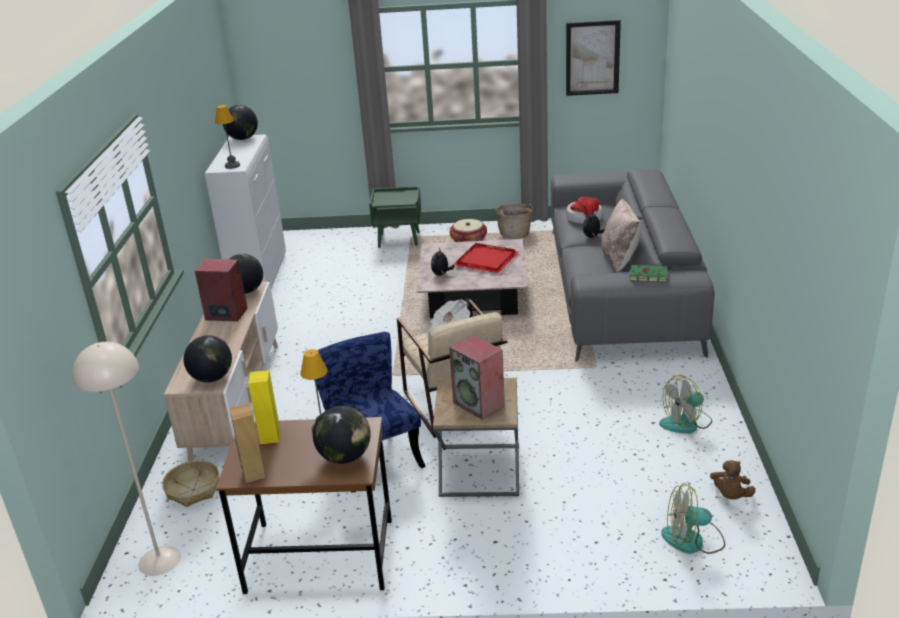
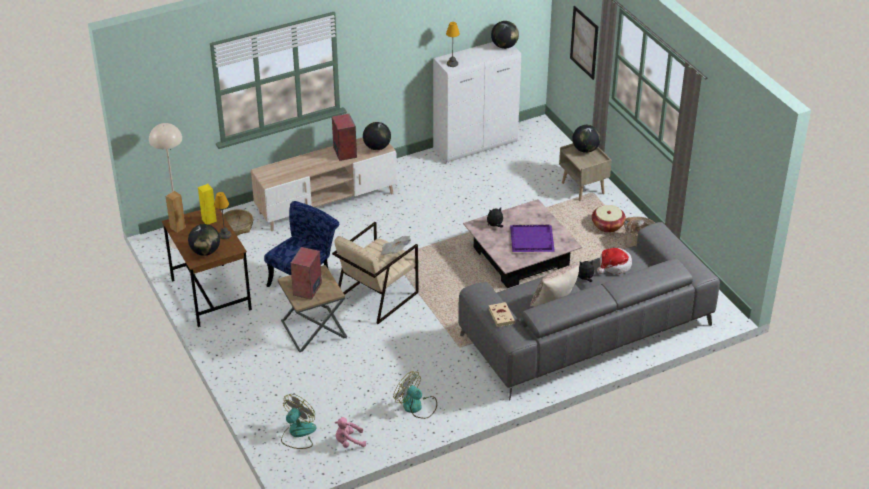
camera: 60 degrees right, 10 degrees up
(212, 378) = (274, 179): globe -> globe (585, 150)
(399, 239) = (583, 188): green nightstand -> beige nightstand
(486, 261) = (531, 240): red tray -> purple tray
(592, 58) = (728, 154): picture -> picture (584, 42)
(647, 276) = (501, 315): green book -> beige book
(692, 540) = (298, 433): fan -> fan turned 60 degrees clockwise
(730, 495) = (349, 442): brown plush toy -> pink plush toy

